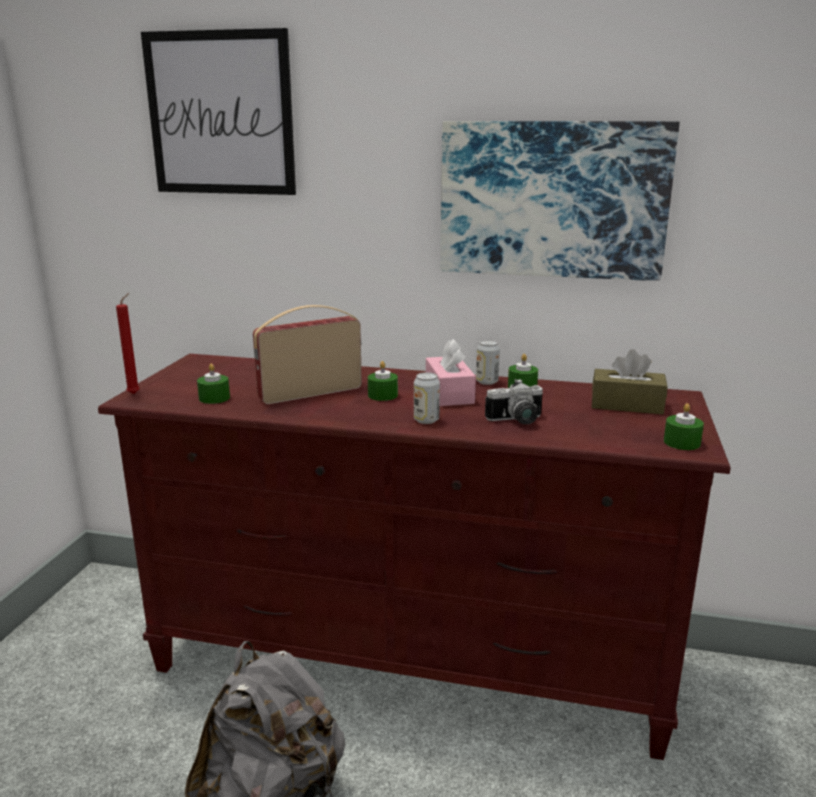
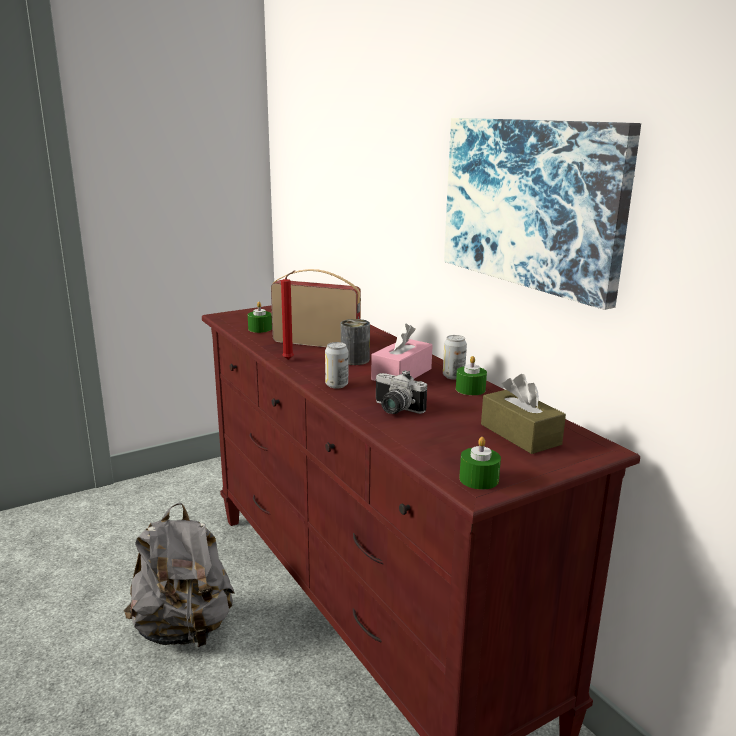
camera: 45 degrees right, 0 degrees up
(135, 393) = (231, 313): red candle -> red candle (290, 359)
(220, 114) = (345, 109): picture -> none
(382, 395) = (355, 360): green candle -> can

